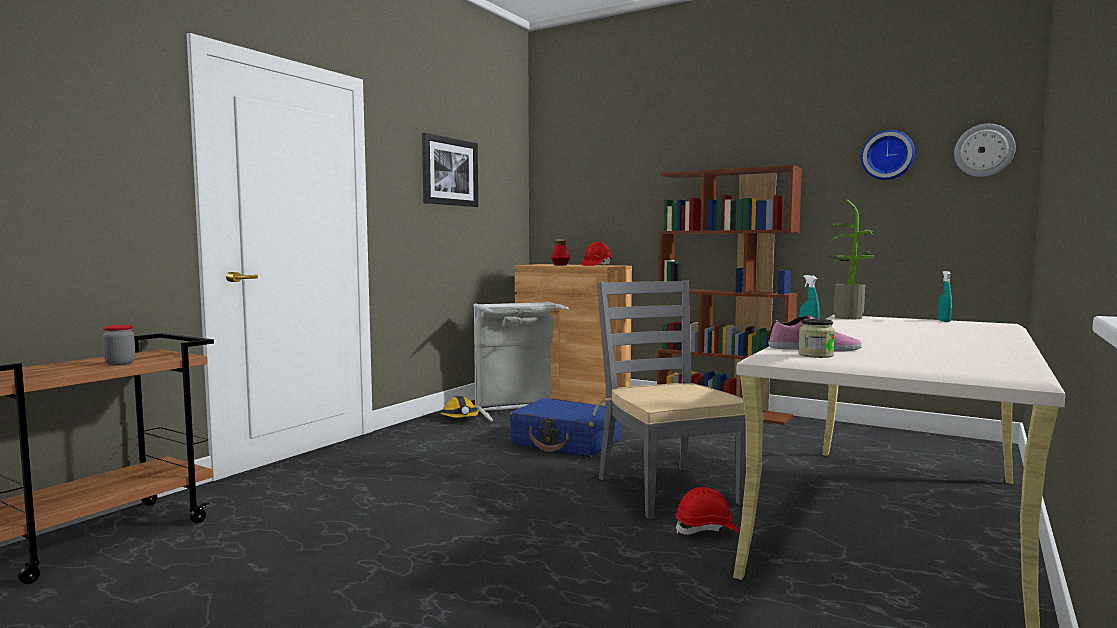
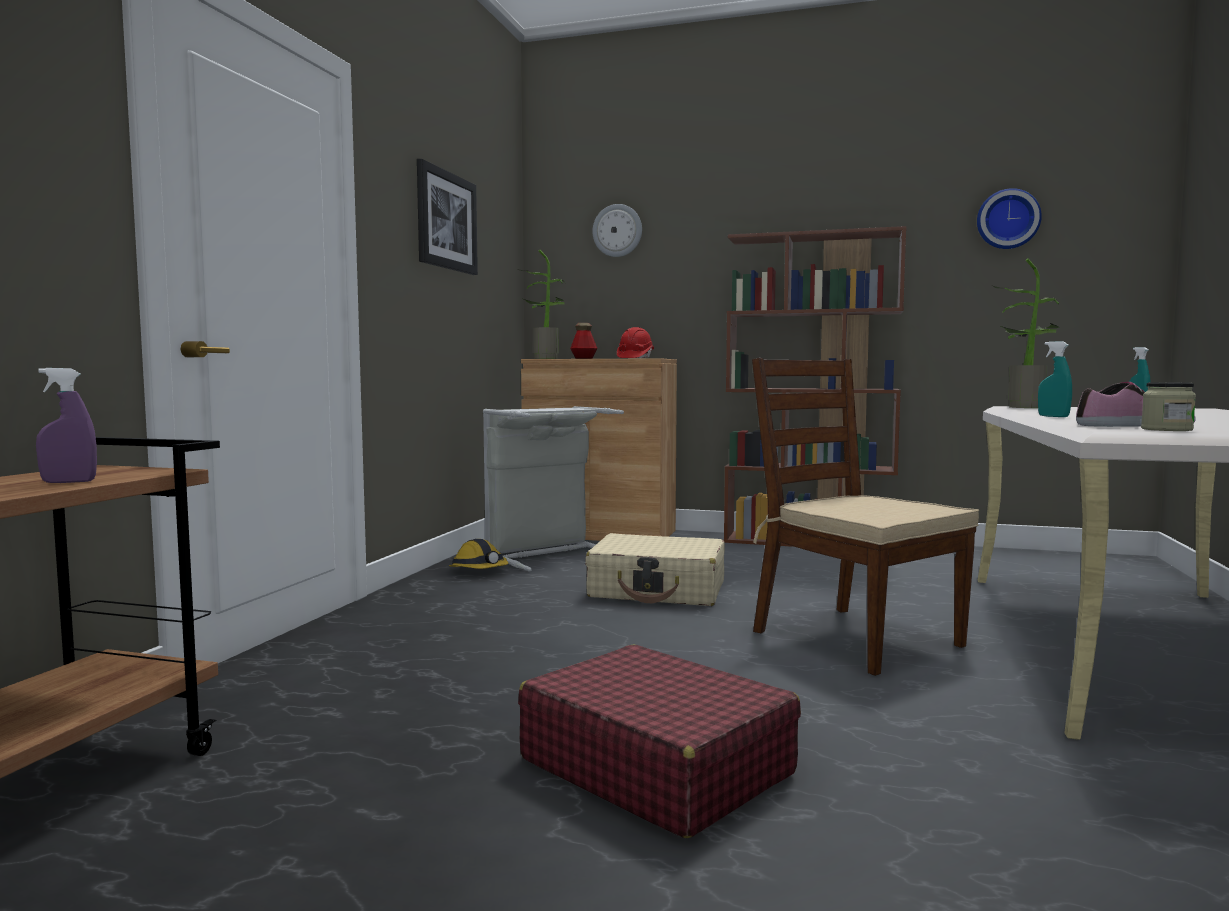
camera: 15 degrees left, 0 degrees up
(120, 363) = (69, 482): jar -> purple spray bottle
(436, 560) = (655, 766): none -> red suitcase
(533, 264) = (545, 358): none -> potted plant
(566, 442) = (658, 590): blue suitcase -> beige suitcase
(667, 490) = (854, 638): grey chair -> brown chair
(706, 530) = (961, 682): red hard hat -> none
(984, 150) = (1119, 215): wall clock -> wall clock (617, 230)

